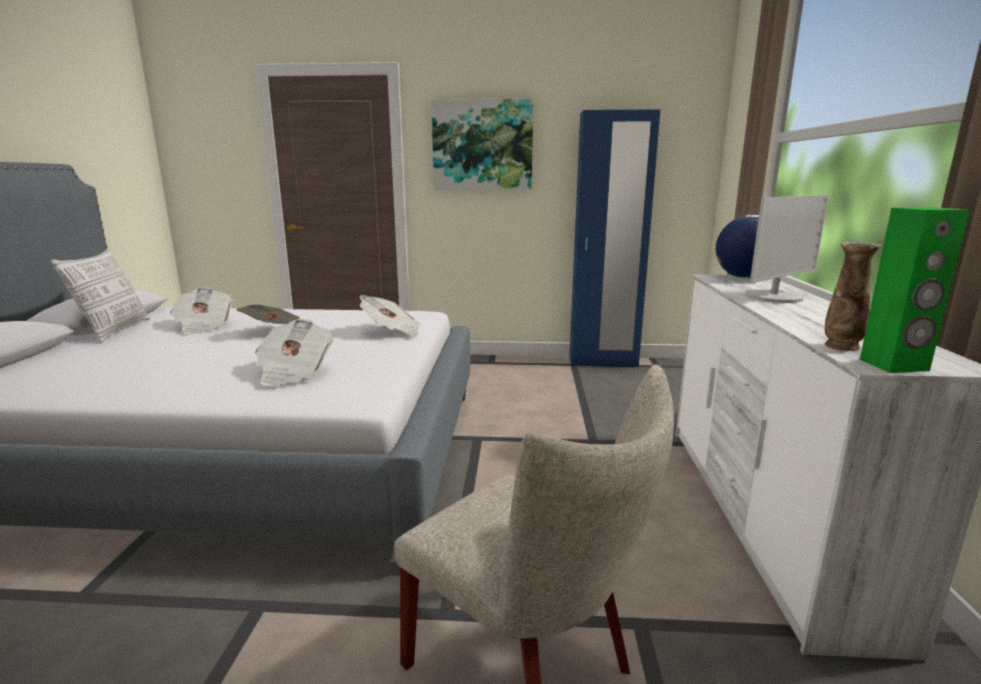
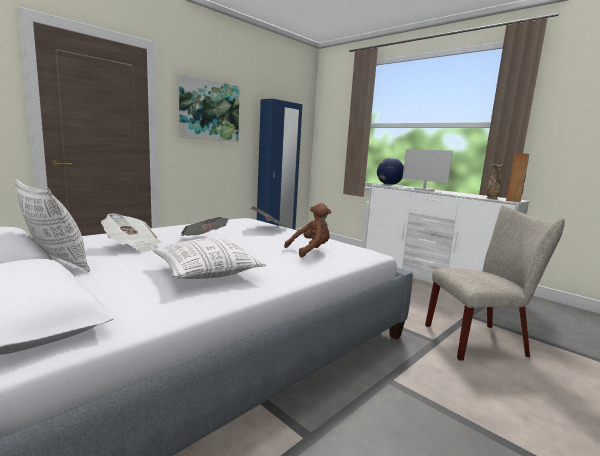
camera: 50 degrees left, 5 degrees down
(137, 367) = (206, 273): none -> pillow
(293, 372) = (310, 251): newspaper -> brown plush toy
(775, 297) = (424, 189): monitor -> monitor turned 135 degrees clockwise
(894, 365) = (513, 201): green speaker -> brown speaker

